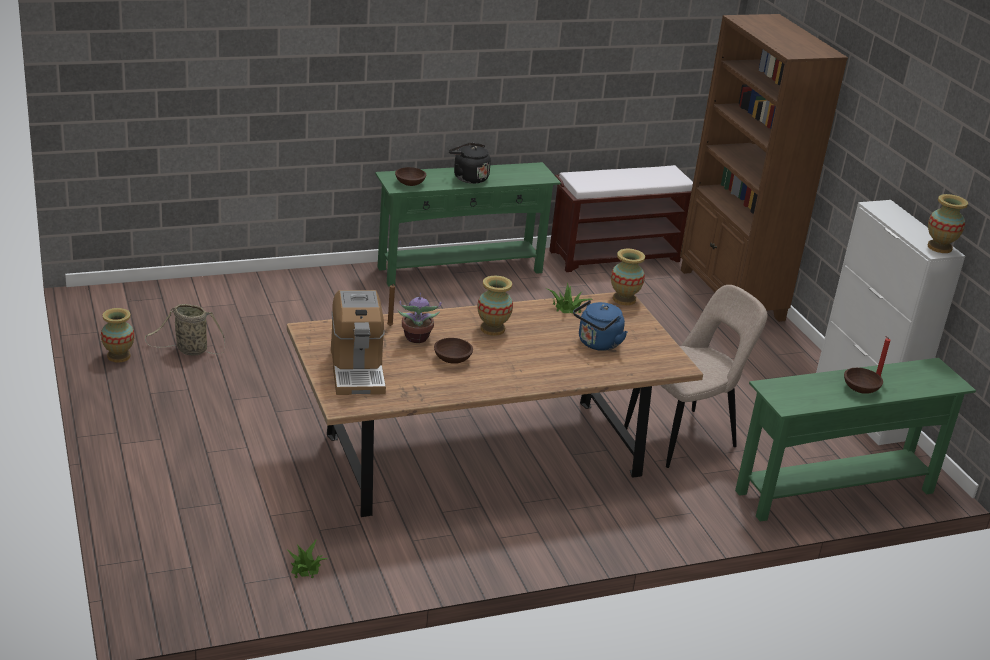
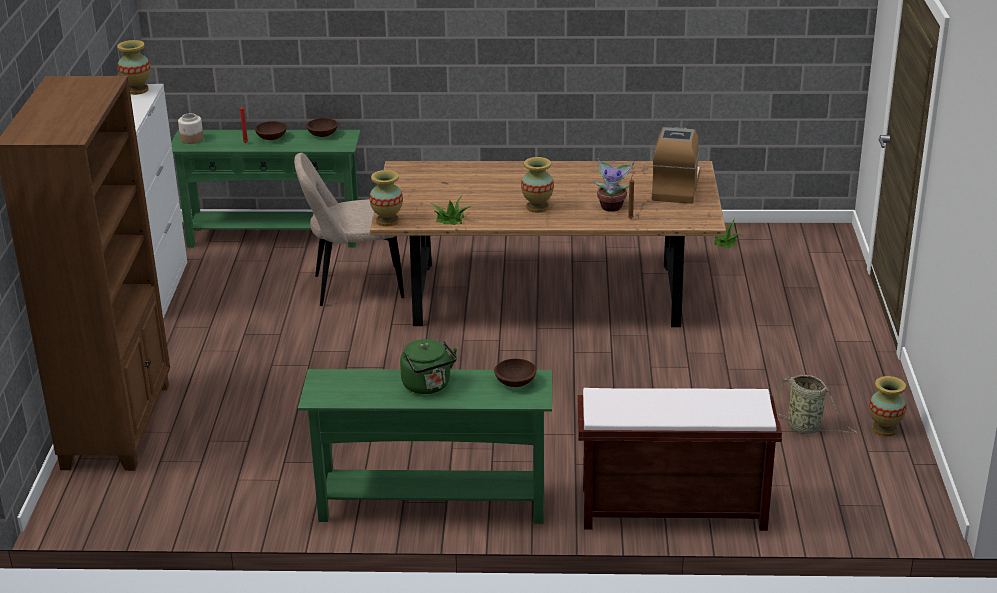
camera: 155 degrees left, 0 degrees up
(451, 359) = (590, 188): brown bowl -> brown bowl (323, 135)
(468, 178) = (428, 386): black kettle -> green kettle
(597, 344) = (452, 188): blue kettle -> none
(615, 256) = (197, 505): brown bench -> brown bench (671, 510)
(938, 376) = (192, 139): none -> jar

